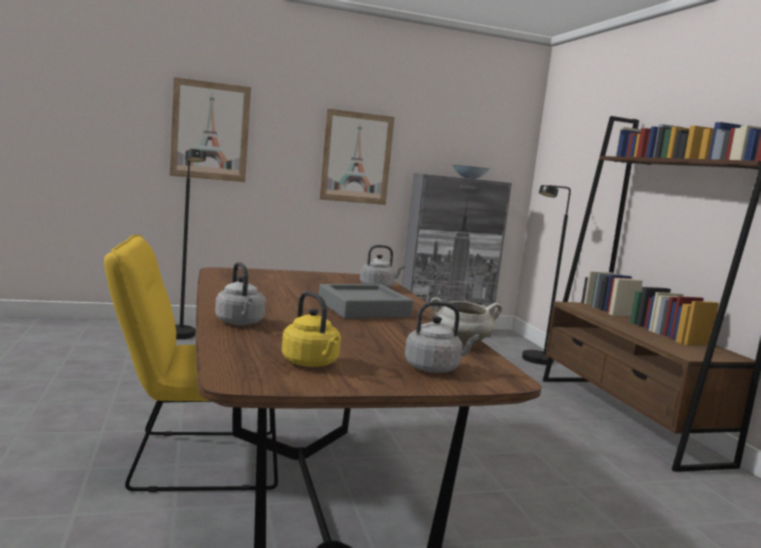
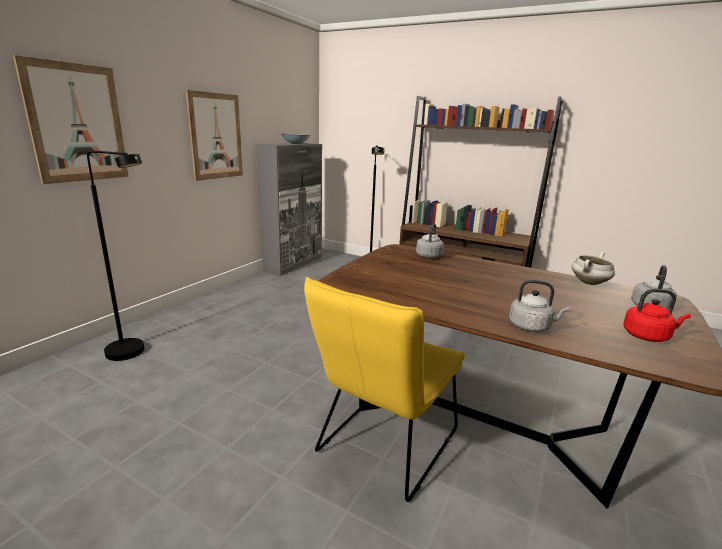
camera: 45 degrees left, 10 degrees up
(311, 363) = (648, 336): yellow kettle -> red kettle
(363, 309) = (494, 278): grey tray -> none

